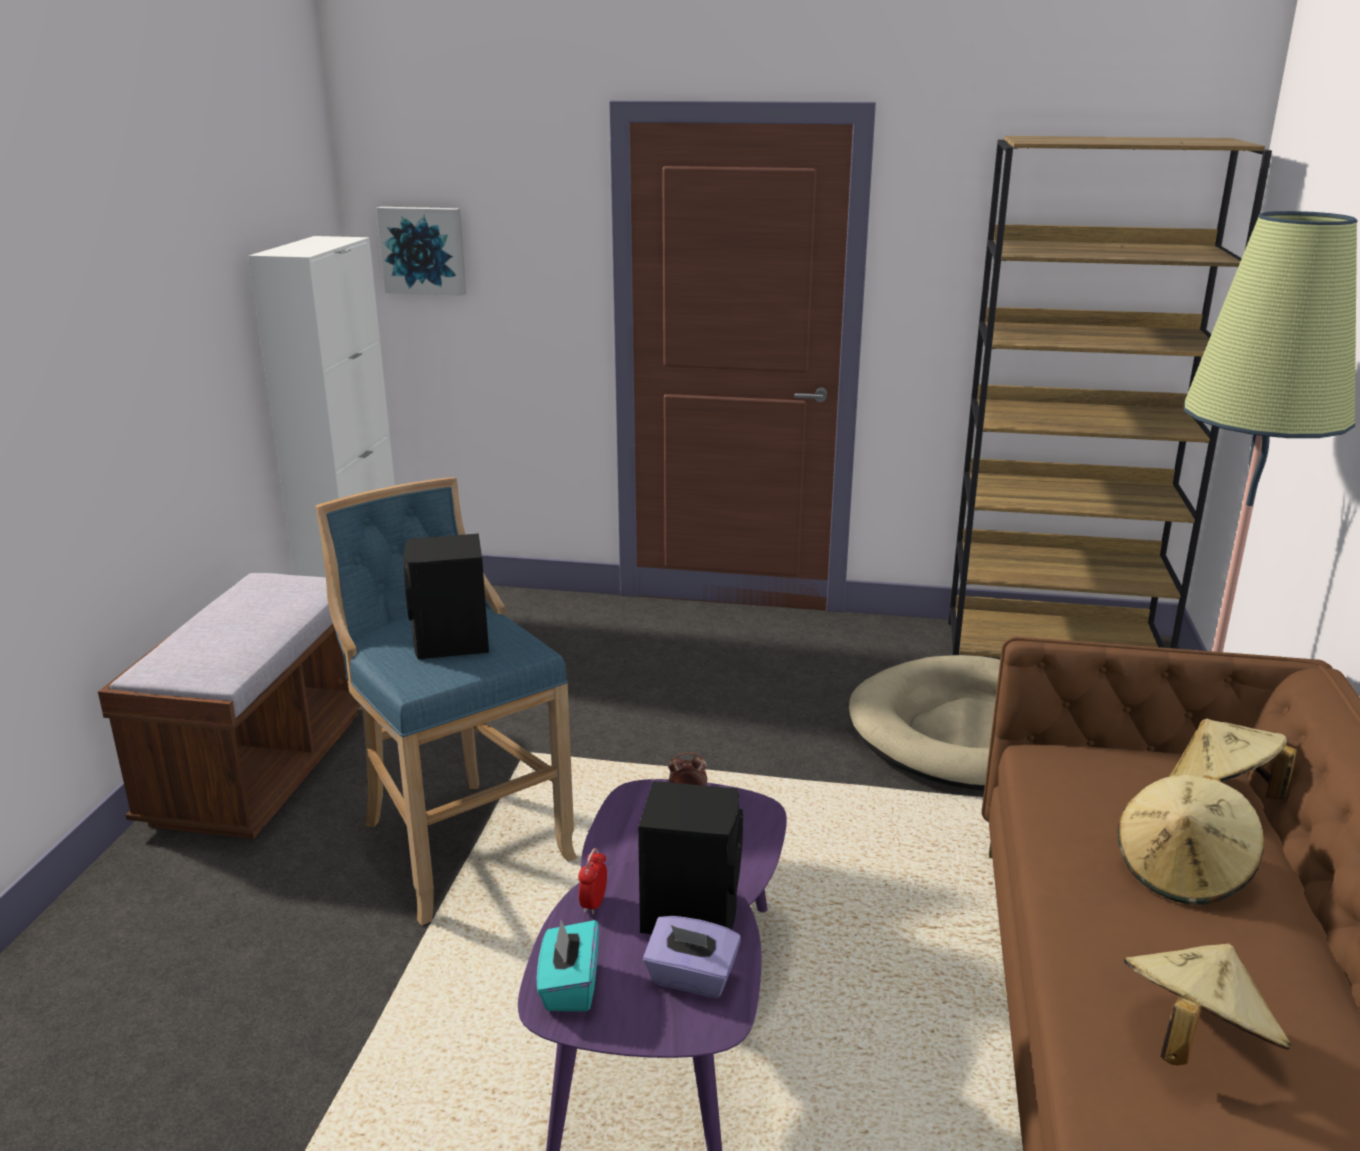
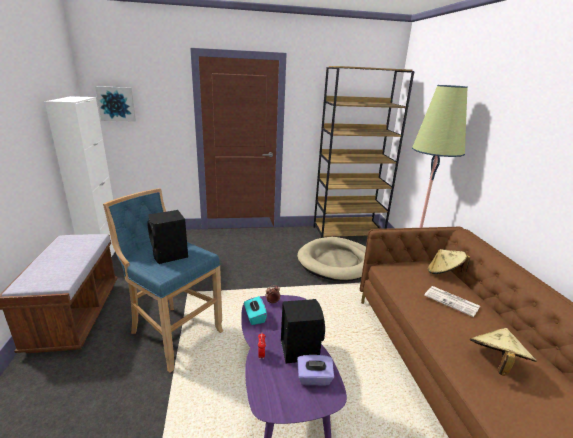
camera: 20 degrees left, 0 degrees up
(569, 986) = (269, 395): turquoise tissue box -> turquoise tissue box (254, 317)
(1182, 872) = (452, 301): beige hat -> newspaper

